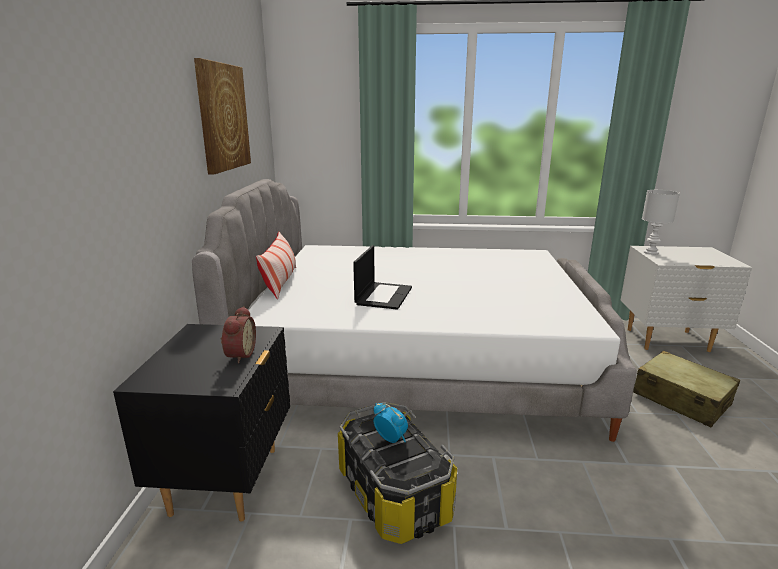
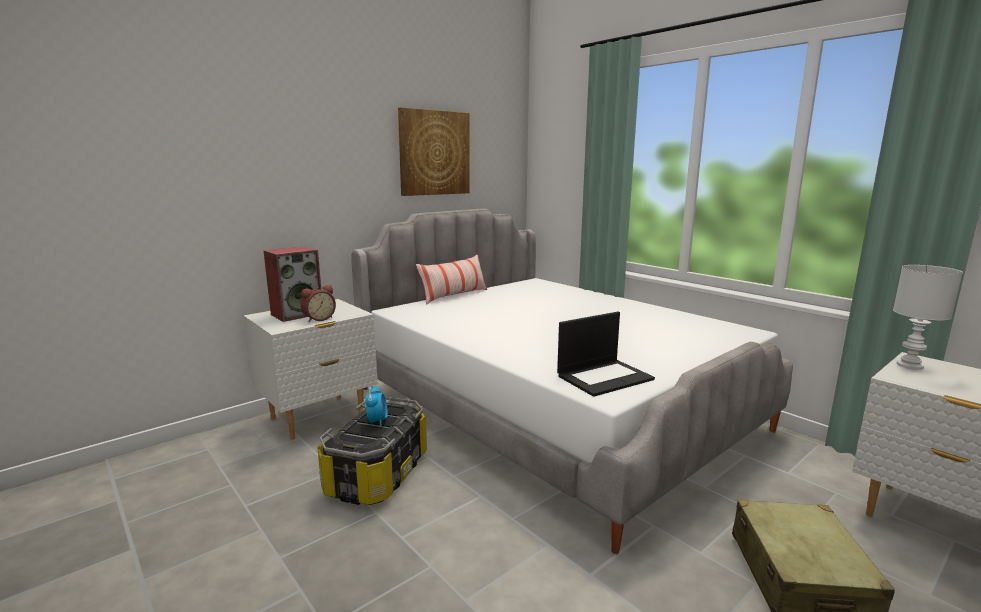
camera: 45 degrees right, 5 degrees down
(192, 359) = (297, 314): none -> speaker
(227, 480) = (318, 417): black nightstand -> white nightstand
(383, 295) = (497, 321): laptop -> laptop (605, 377)

